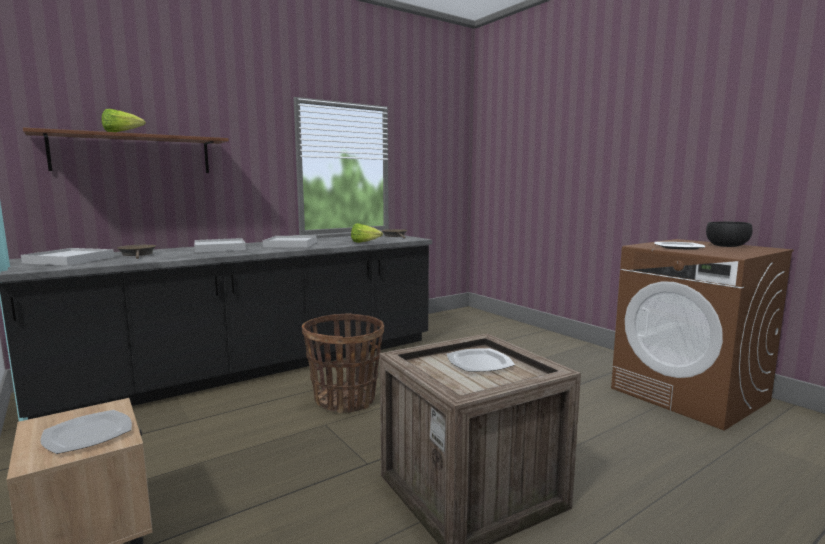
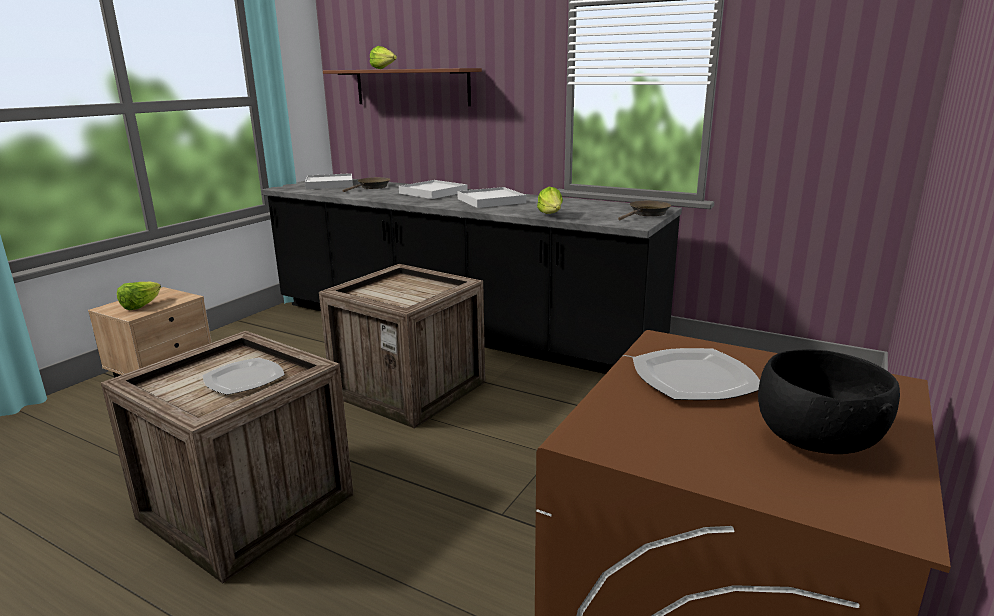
camera: 65 degrees right, 10 degrees up
(87, 435) = (141, 306): plate -> lettuce
(345, 400) = (412, 389): basket -> crate

